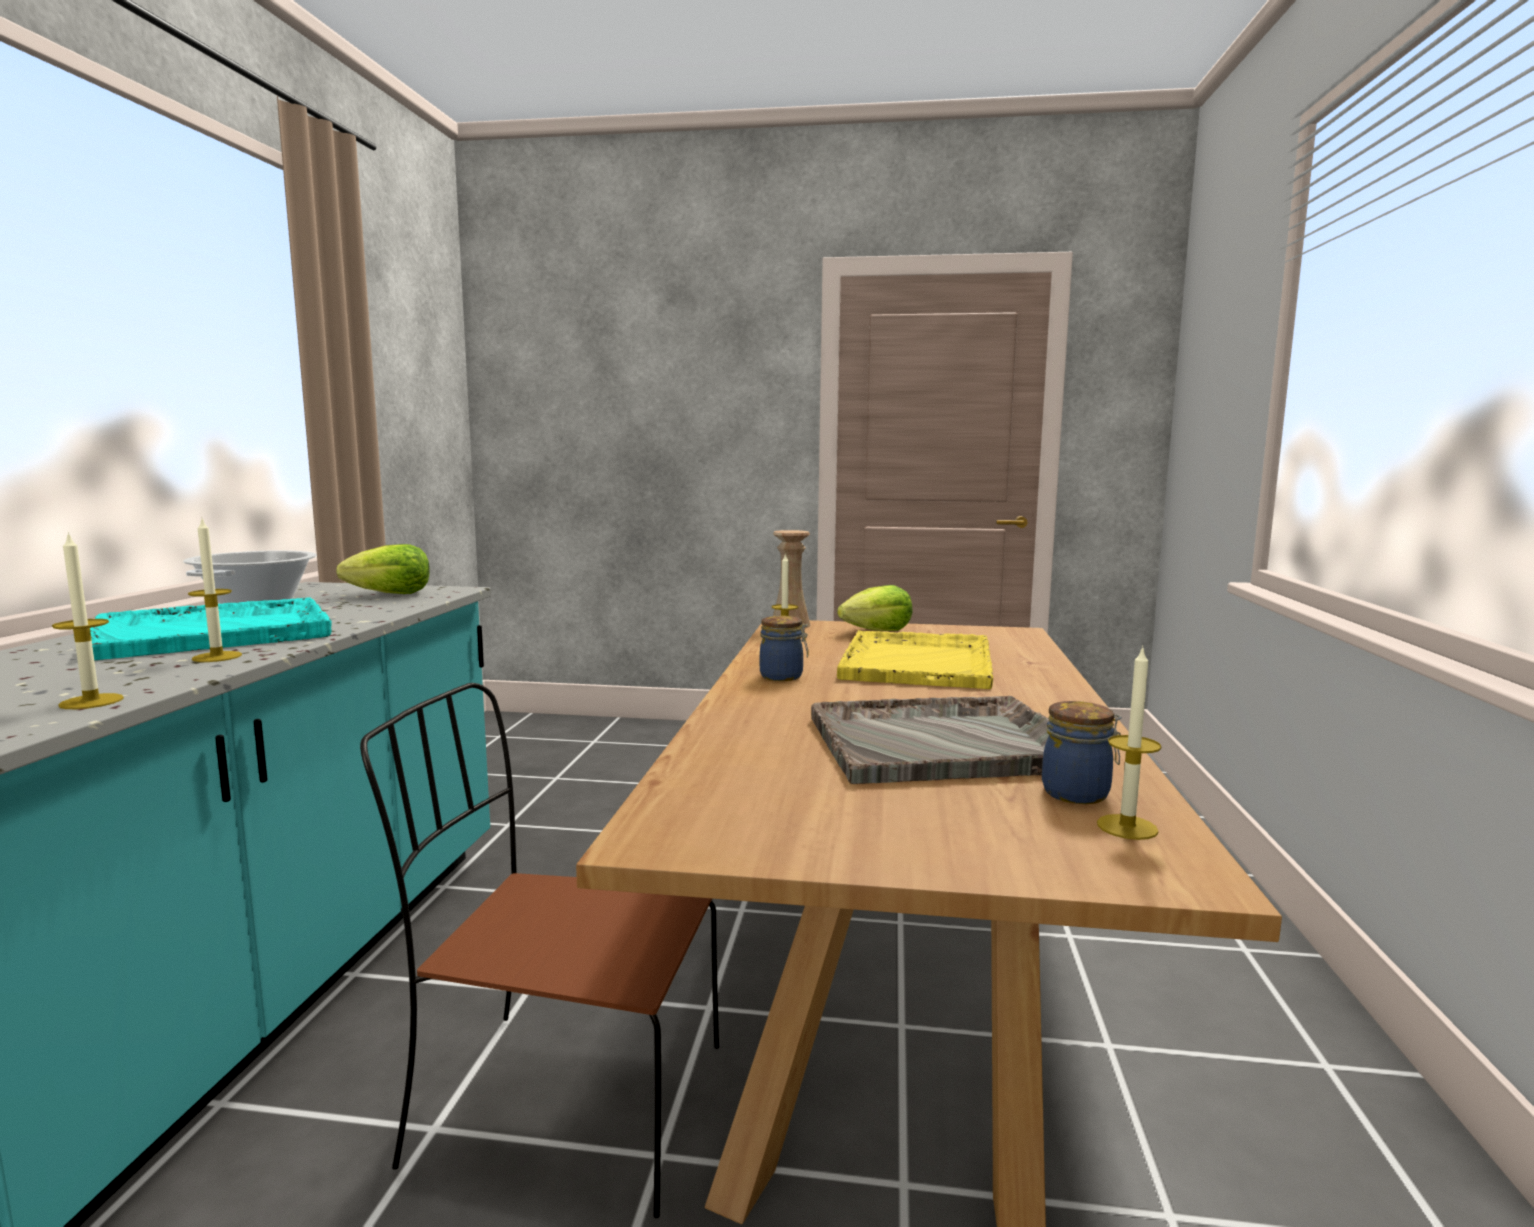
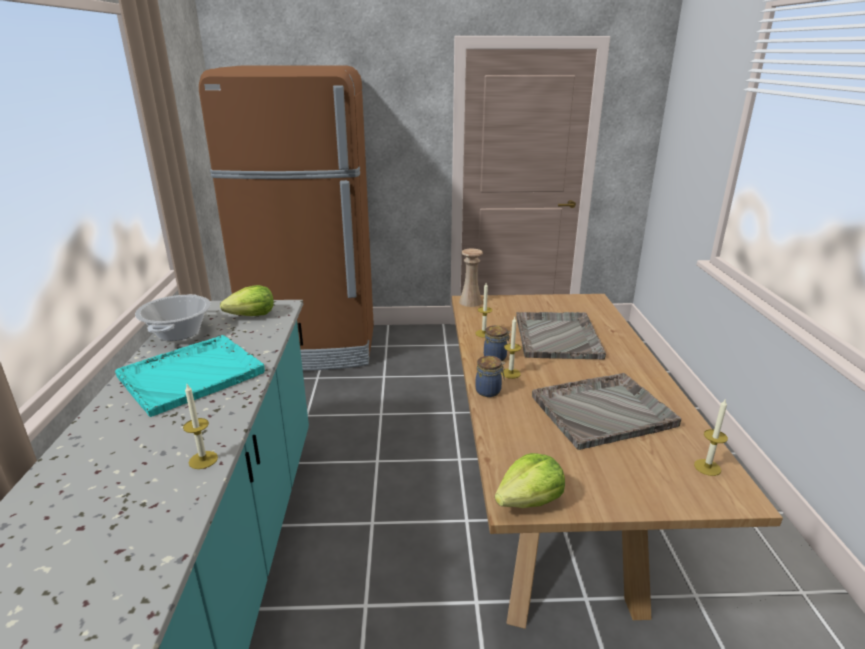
camera: 10 degrees left, 15 degrees up
(217, 657) = (222, 403): candle -> candle (510, 373)
(562, 1103) = (420, 583): brown chair -> none
(573, 740) = (313, 347): none -> brown fridge
(877, 631) = (521, 305): lettuce -> lettuce (529, 500)
(917, 662) = (557, 336): yellow tray -> grey tray
(1078, 793) = (679, 445): jar -> jar (489, 391)

